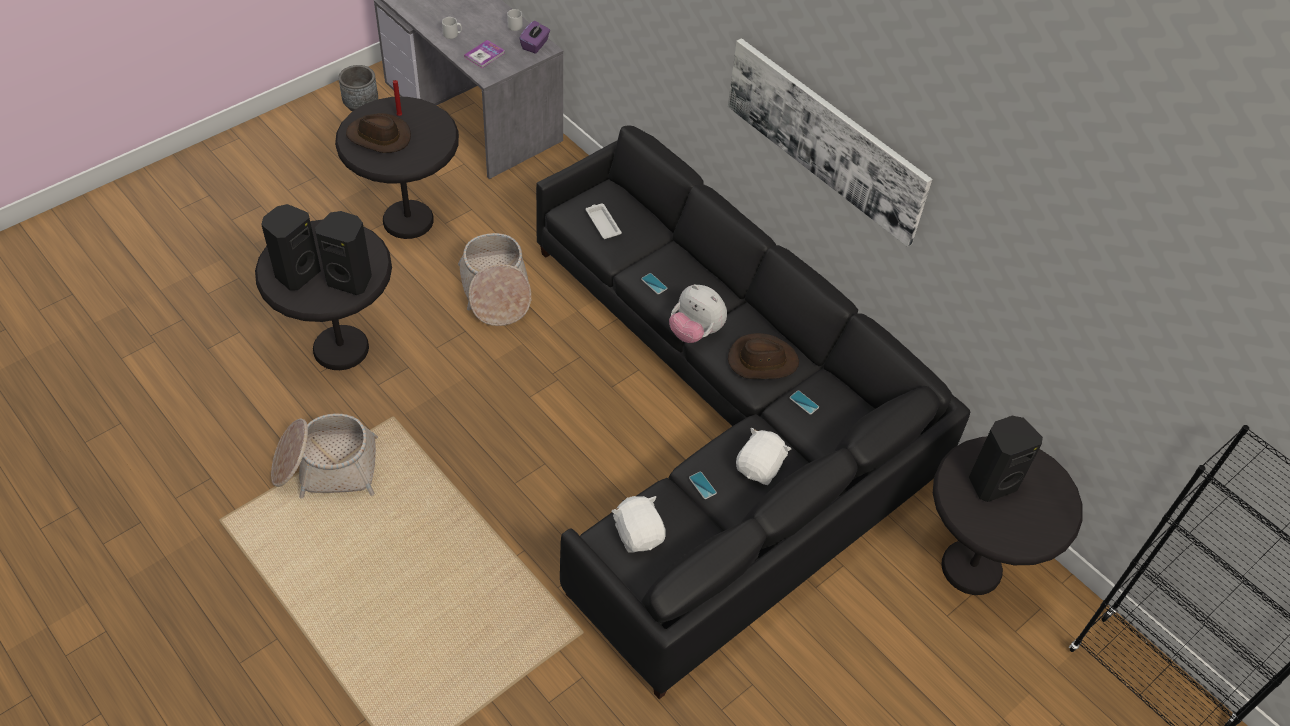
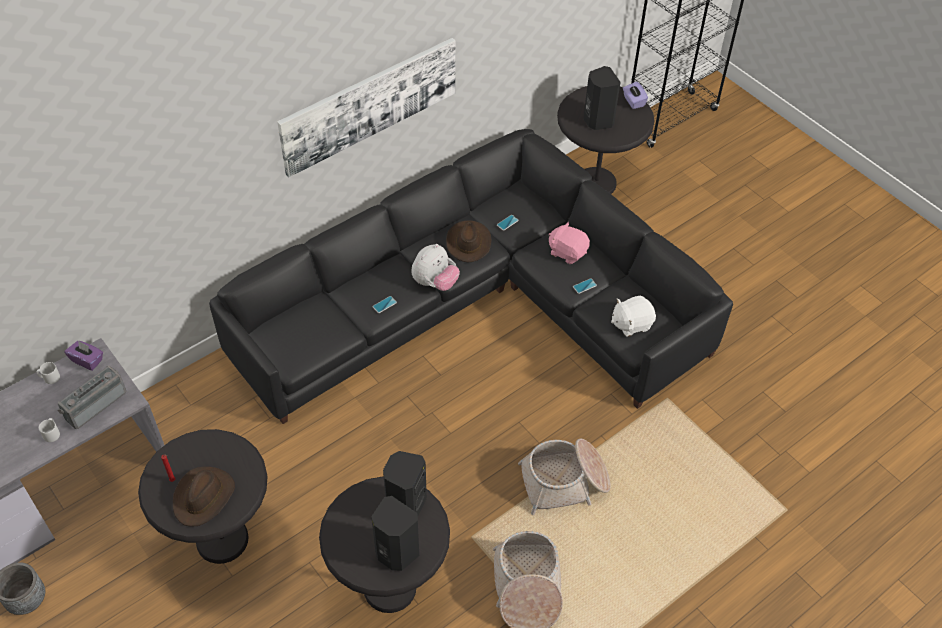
camera: 85 degrees left, 0 degrees up
(484, 55) = (94, 403): book -> radio
(496, 291) = (326, 460): basket -> basket (565, 482)
(602, 223) = (308, 338): white tray -> none
(760, 467) = (567, 252): white plush toy -> pink plush toy
(1049, 533) = (633, 101): none -> purple tissue box

